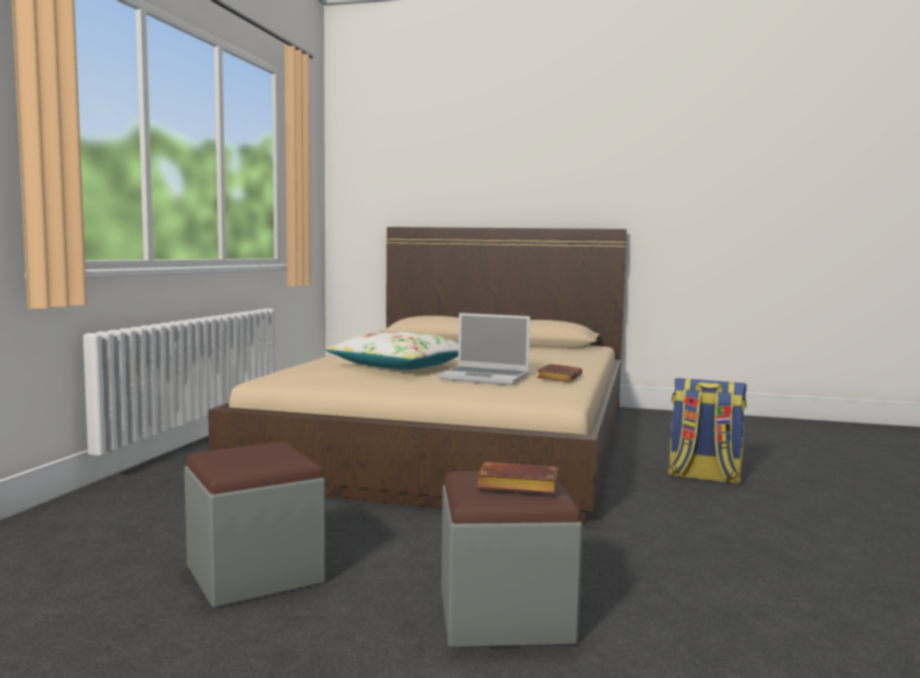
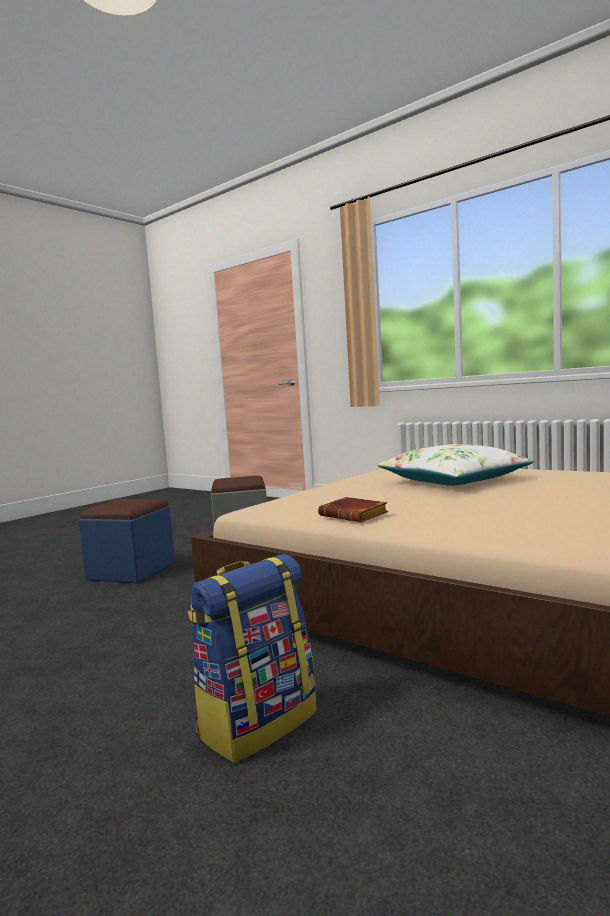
camera: 115 degrees right, 0 degrees up
(486, 378) = (373, 497): laptop -> none
(504, 615) = (131, 571): grey ottoman -> blue ottoman
(515, 487) = (117, 503): brown book -> none

